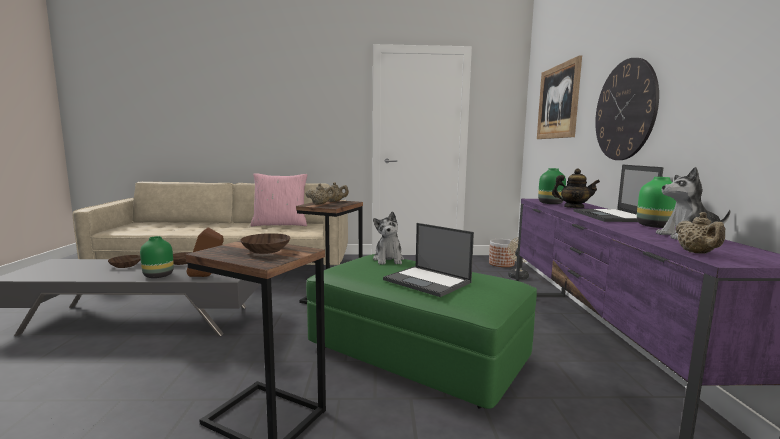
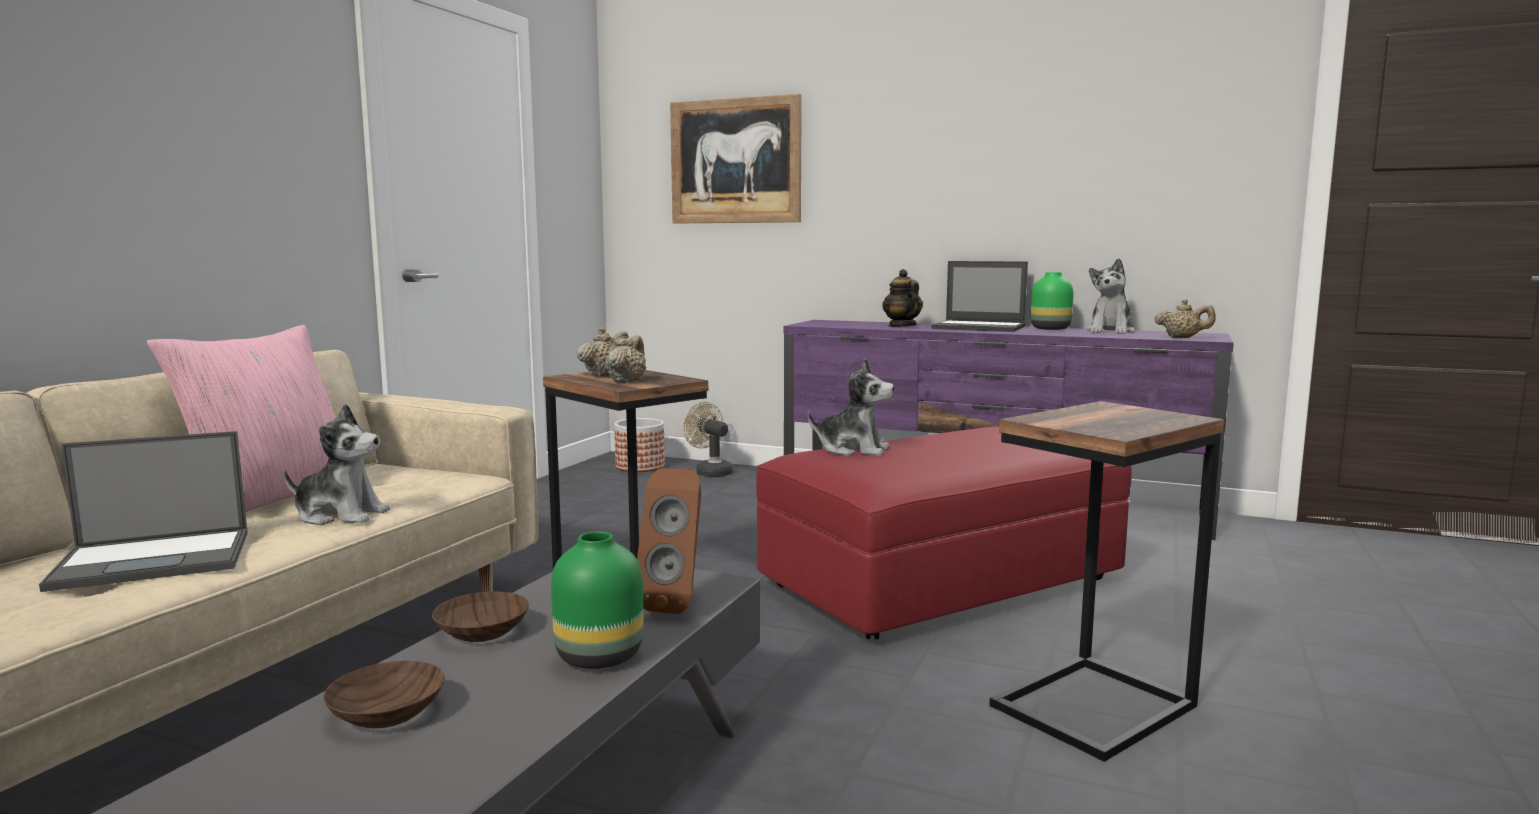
camera: 65 degrees left, 0 degrees up
(261, 231) = (340, 515): none -> plush toy
(266, 251) = (1110, 415): brown bowl -> none
(417, 353) = (941, 582): green ottoman -> red ottoman
(428, 281) = (991, 448): laptop -> laptop (156, 559)
(551, 203) = (856, 326): green vase -> none
(573, 208) = (901, 326): teapot -> teapot turned 60 degrees counterclockwise
(625, 110) = (926, 189): wall clock -> none

